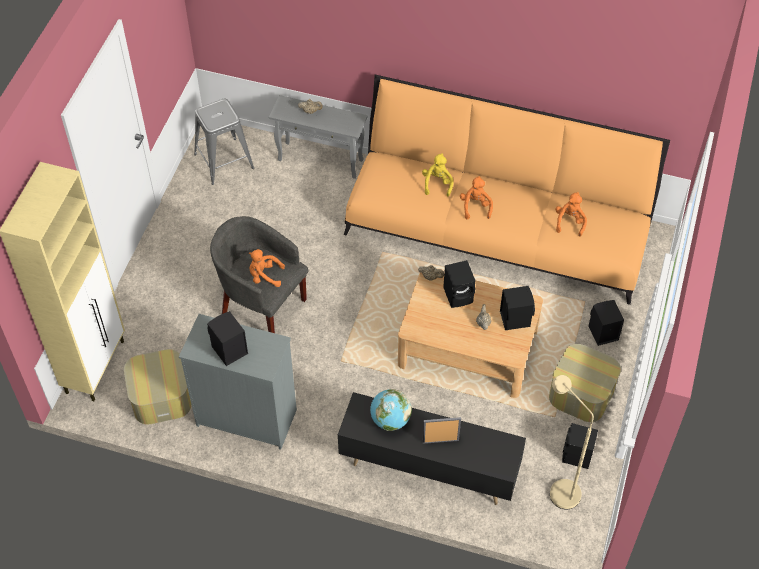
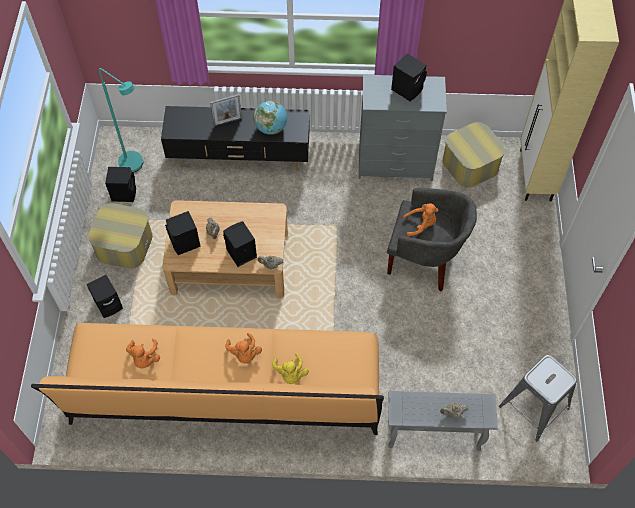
camera: 165 degrees right, 5 degrees up
(559, 488) = (136, 166): beige floor lamp -> turquoise floor lamp

